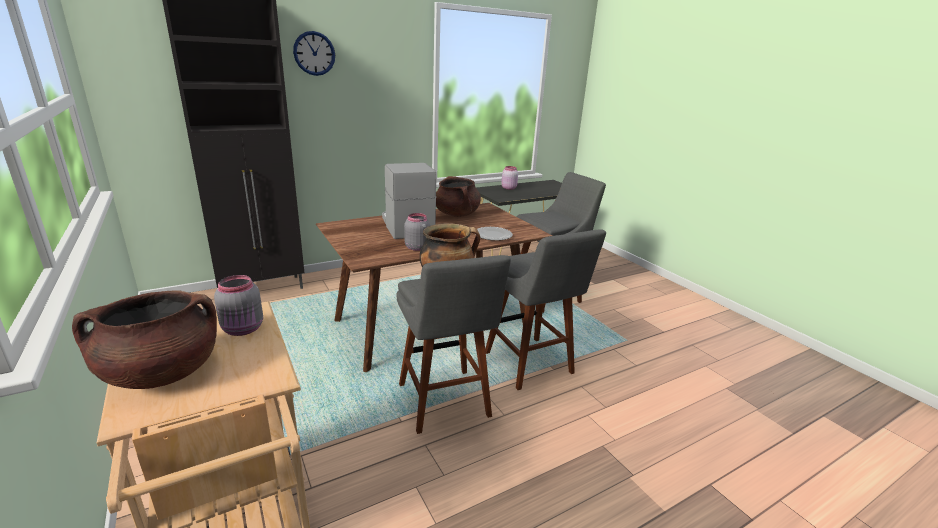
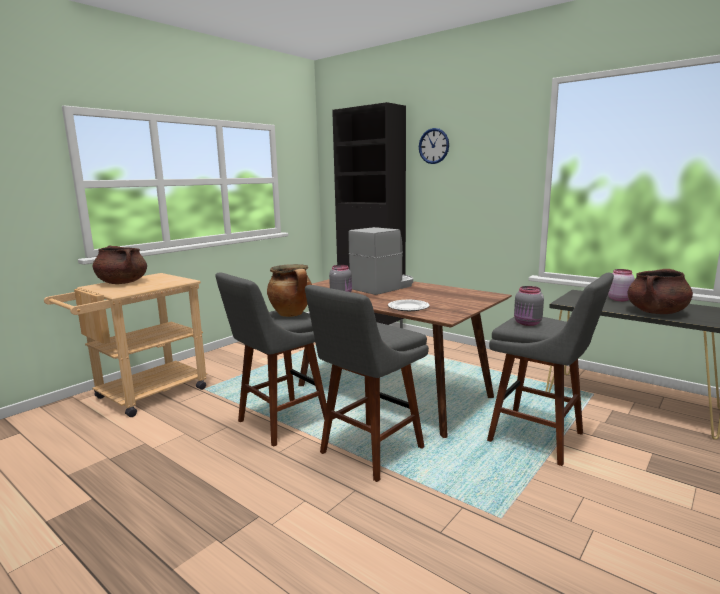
camera: 70 degrees right, 10 degrees down
(244, 329) = (164, 283): grey jar -> grey jar (527, 323)
(457, 214) = (445, 292): brown cooking pot -> brown cooking pot (656, 312)

